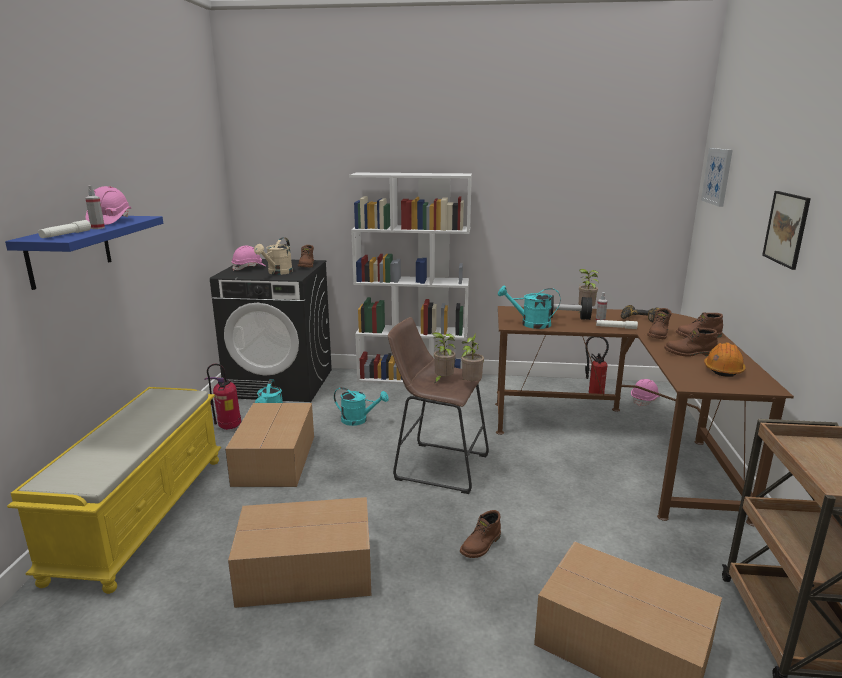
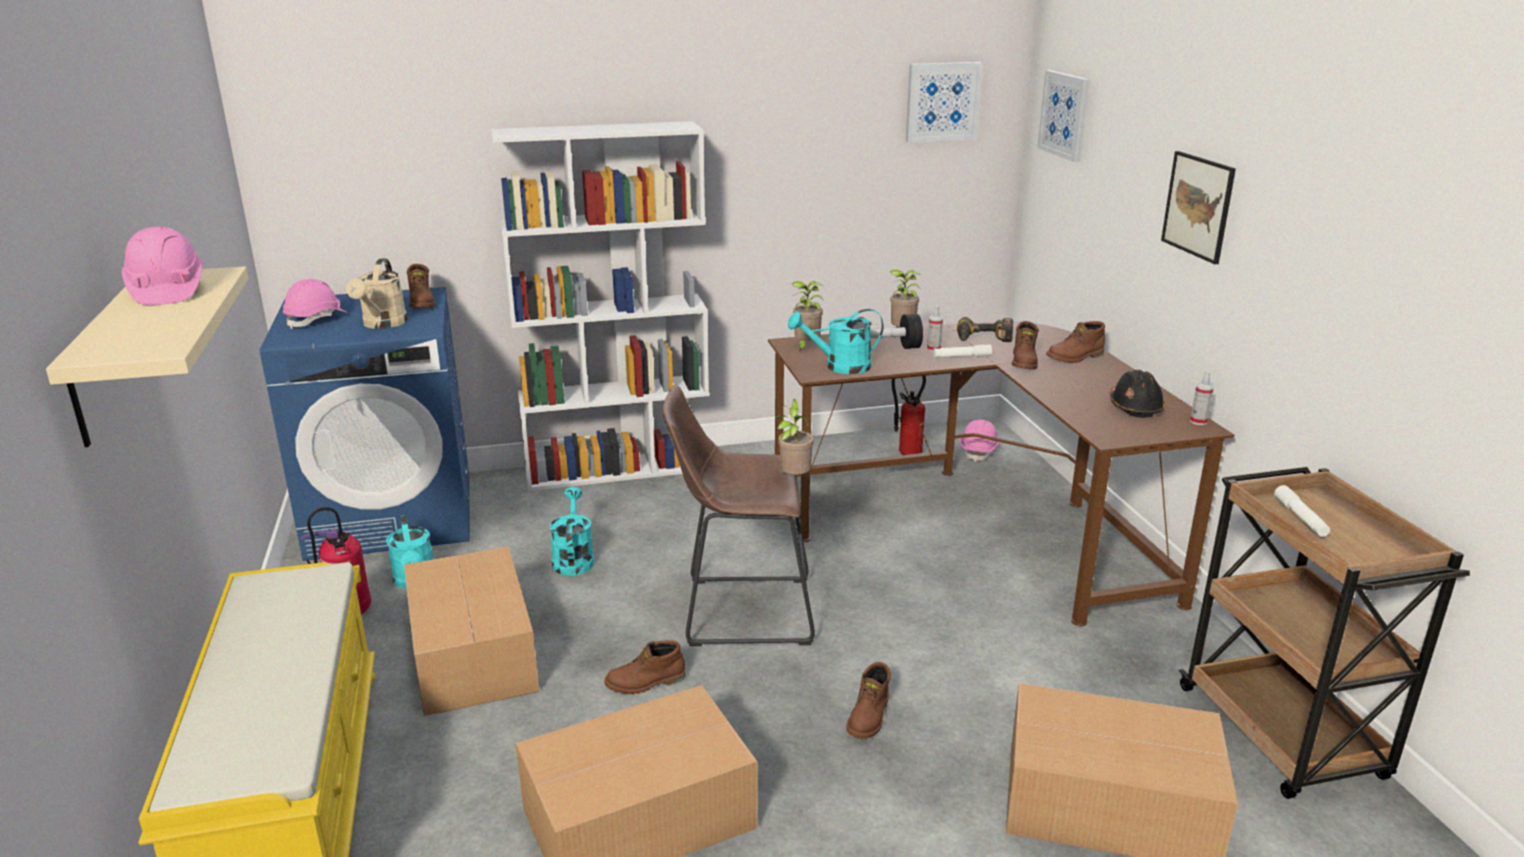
camera: 20 degrees left, 5 degrees up
(66, 234) = (145, 338): white flashlight -> white flashlight (1300, 518)
(69, 250) = (108, 358): blue shelf -> beige shelf
(97, 228) = (176, 313): spray bottle -> spray bottle (1198, 421)
(281, 383) = (393, 515): black washing machine -> blue washing machine
(359, 420) = (573, 559): turquoise watering can -> turquoise watering can turned 90 degrees counterclockwise
(442, 380) = (743, 478): potted plant -> potted plant (806, 347)
(637, 168) = (942, 101): none -> picture
(689, 353) = (1081, 387): brown boot -> brown boot (645, 683)
(723, 369) = (1135, 407): orange hard hat -> black hard hat

